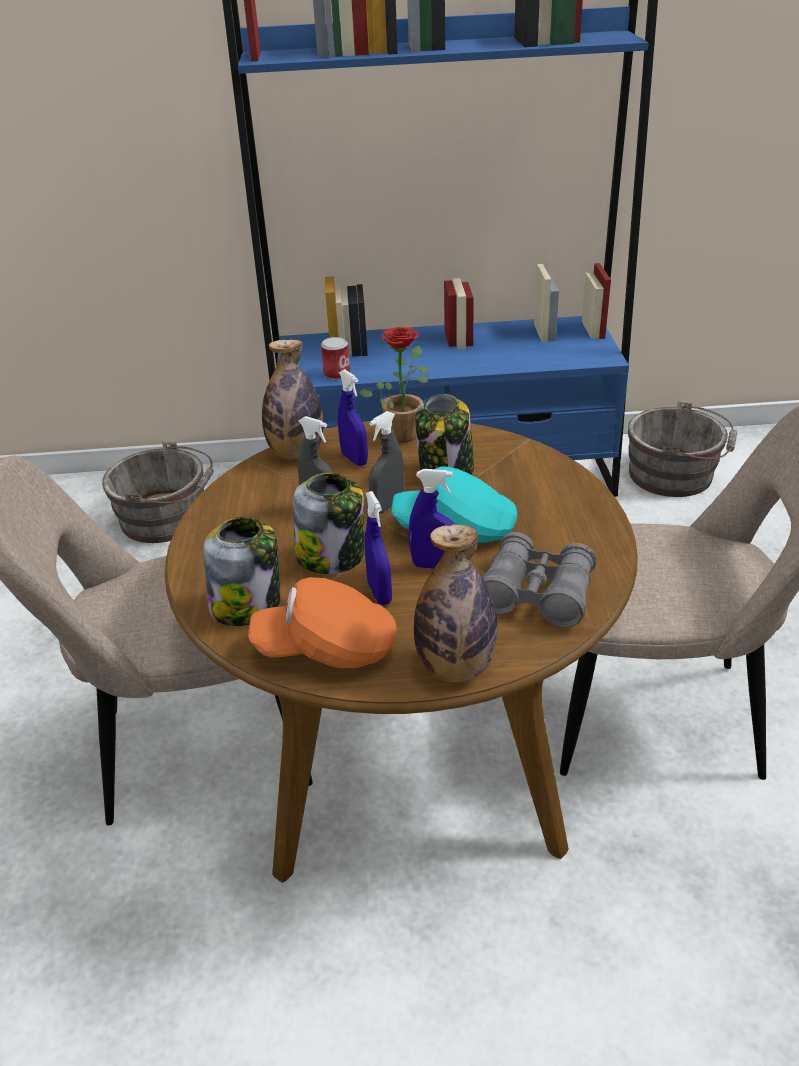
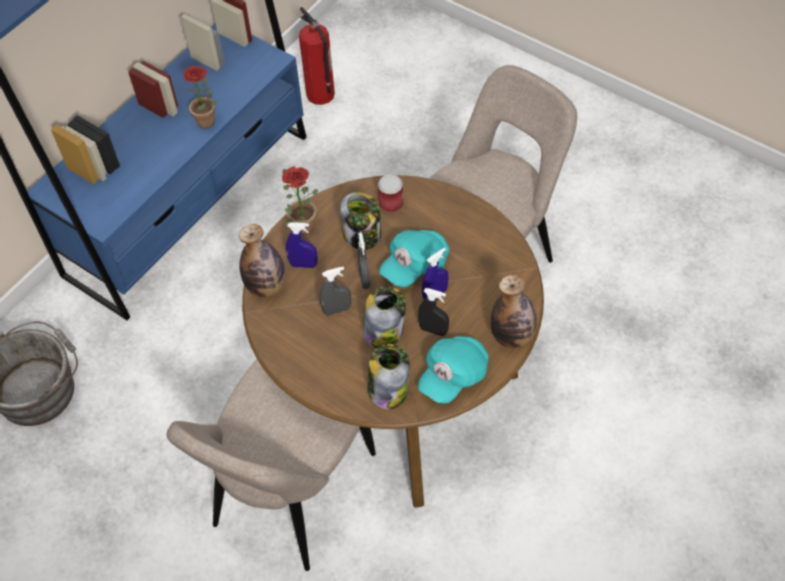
camera: 50 degrees left, 20 degrees up
(327, 648) = (453, 375): orange cap -> turquoise cap
(337, 374) = (125, 198): can -> can (391, 203)
(379, 593) = (433, 330): blue spray bottle -> black spray bottle
(479, 367) = (209, 123): none -> potted plant
(536, 594) = (494, 271): grey binoculars -> none
(675, 475) = (321, 94): grey bucket -> fire extinguisher

